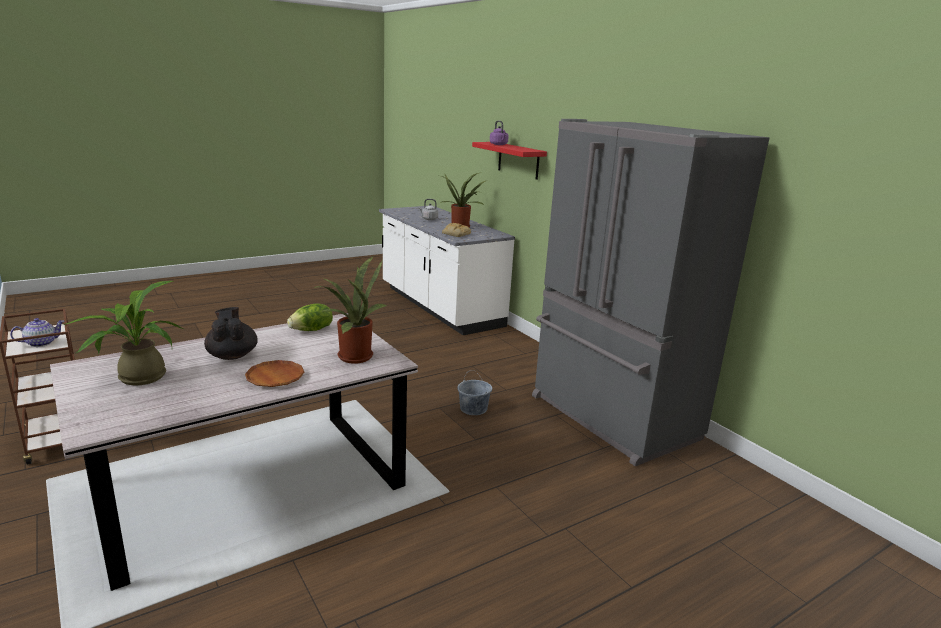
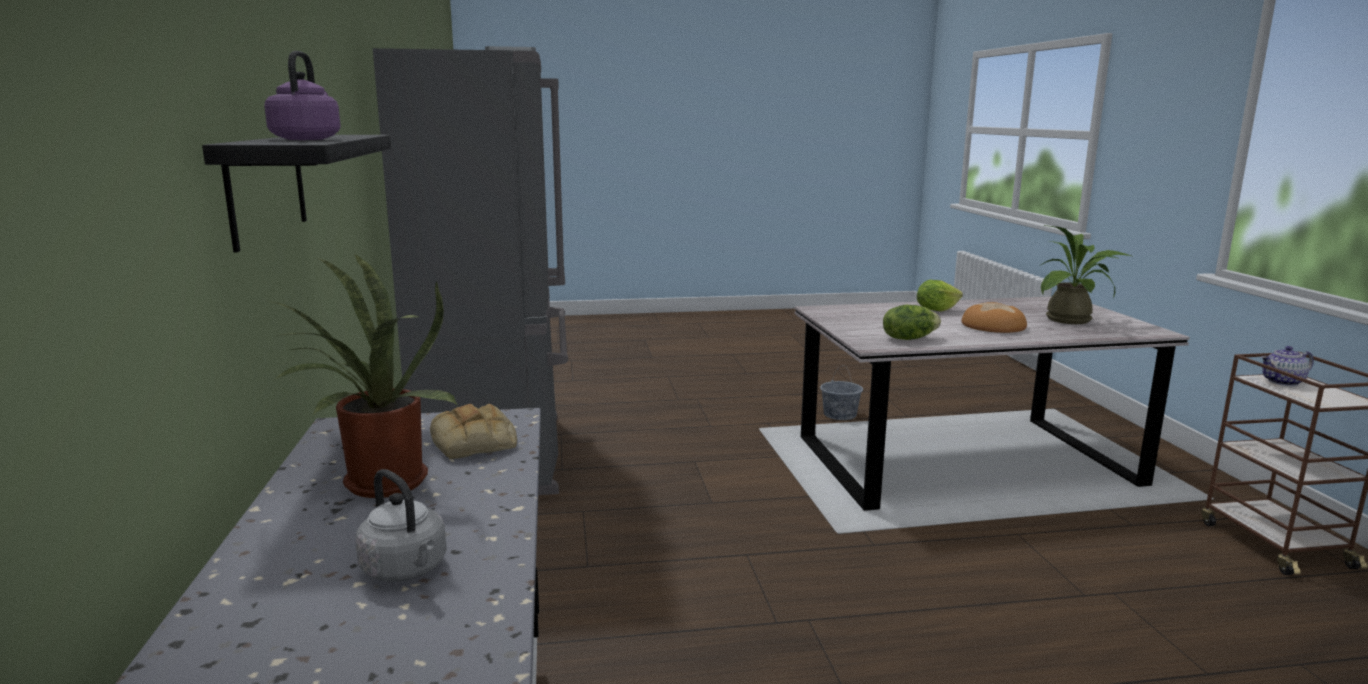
camera: 155 degrees left, 5 degrees down
(232, 355) = (992, 326): black teapot -> bread
(275, 377) = (936, 310): brown plate -> lettuce
(352, 356) = (859, 316): potted plant -> none
(473, 409) = (663, 492): grey bucket -> grey bucket (839, 414)
(518, 160) = (267, 187): red shelf -> black shelf

